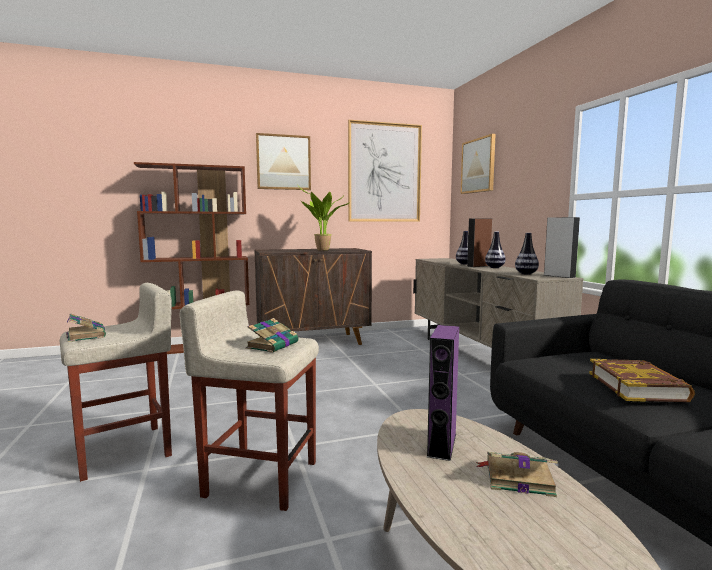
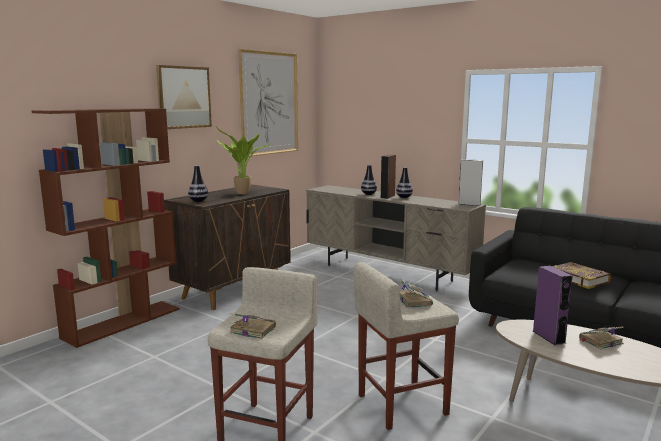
camera: 35 degrees left, 5 degrees up
(478, 165) = (356, 99): picture -> none
(526, 274) = (444, 204): vase -> vase (198, 201)

